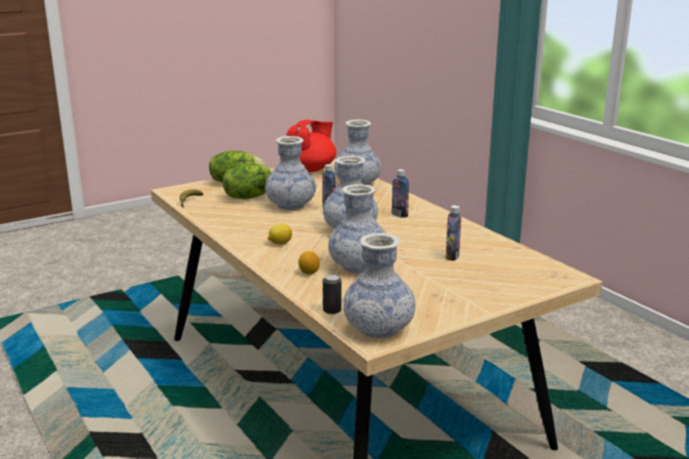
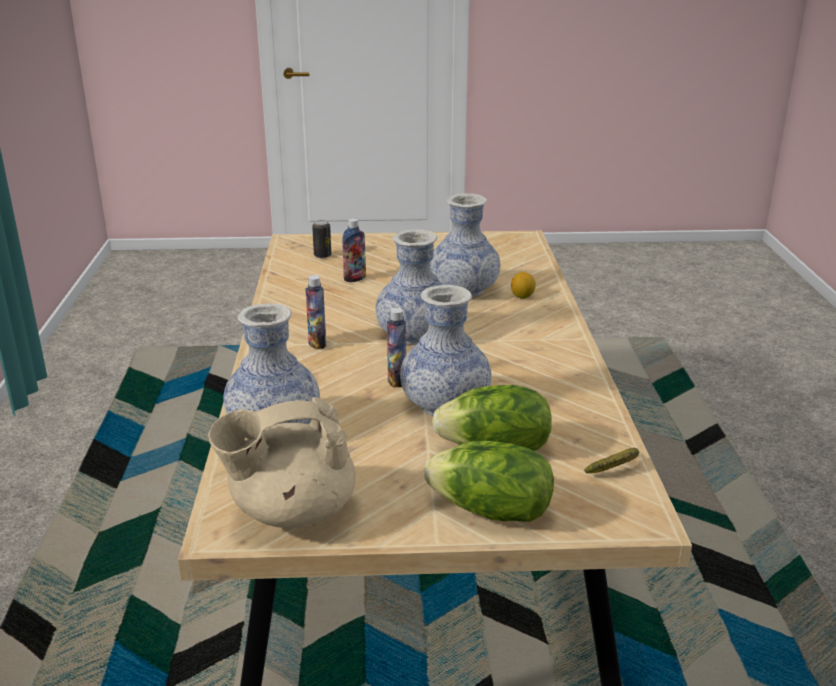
camera: 150 degrees left, 5 degrees up
(280, 244) = (524, 338): lemon -> none
(311, 169) = (291, 512): red teapot -> beige teapot
(332, 310) = (534, 261): can -> can (322, 255)
(378, 329) = (511, 242): vase -> none

